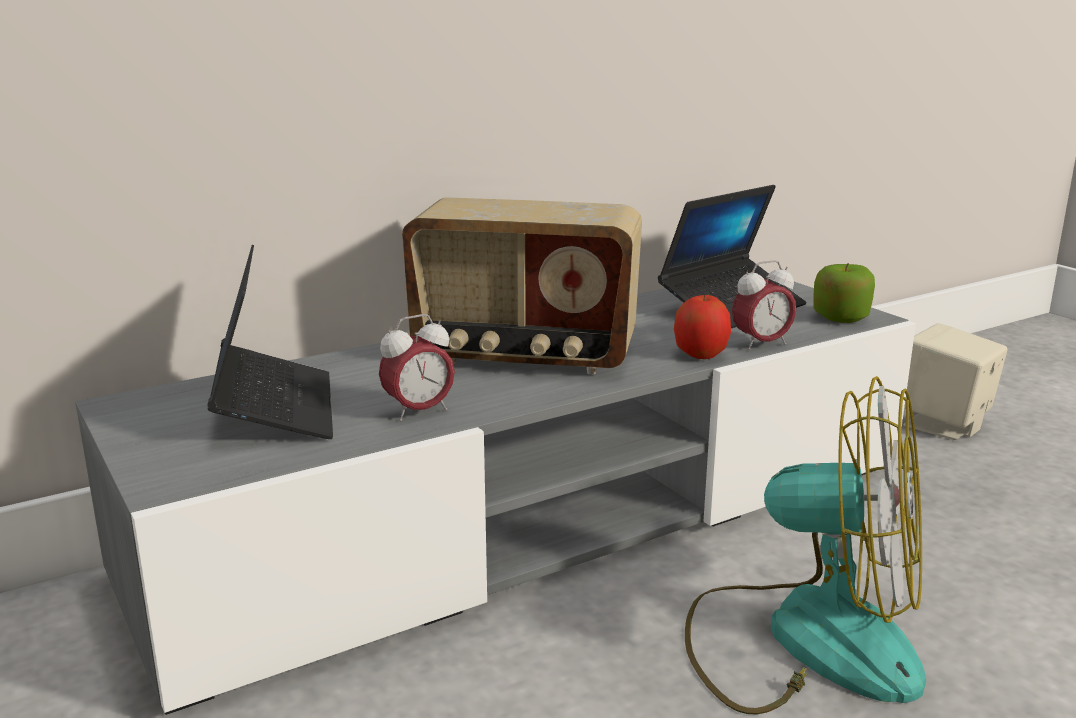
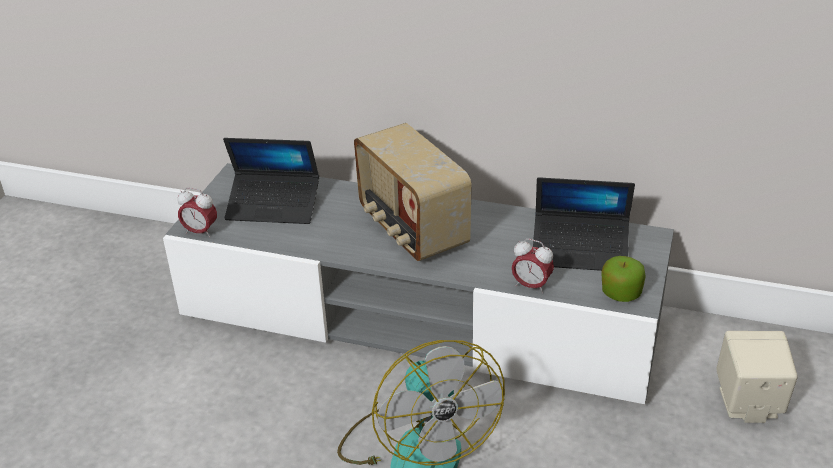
camera: 50 degrees right, 15 degrees up
(275, 408) = (274, 206): laptop -> laptop turned 60 degrees clockwise
(418, 412) = (313, 239): alarm clock -> alarm clock (200, 232)
(701, 355) = (486, 275): apple -> none

